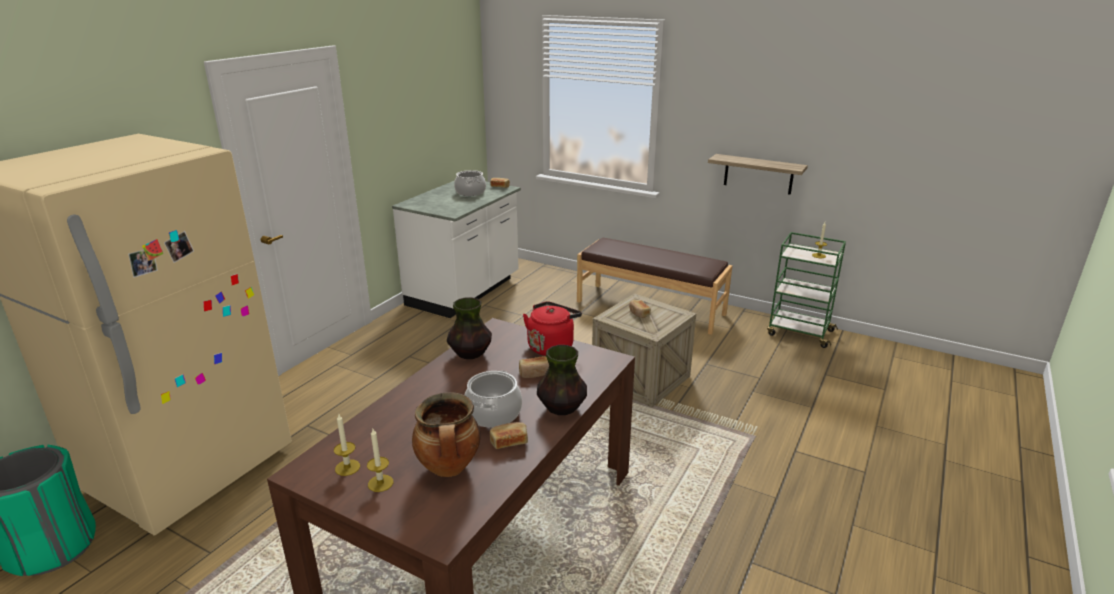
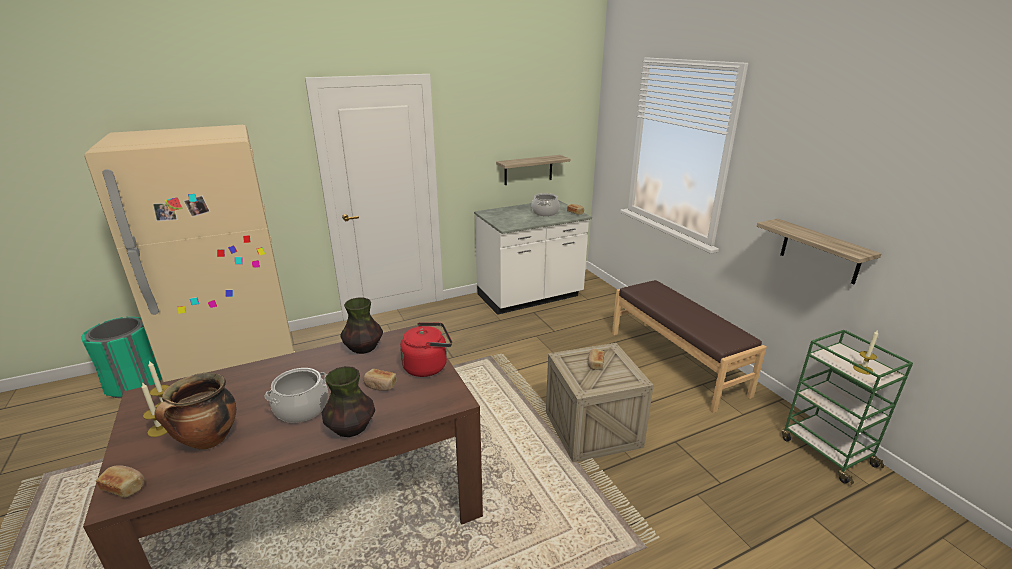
camera: 35 degrees right, 0 degrees up
(433, 148) = (528, 170): none -> shelf
(509, 442) = (274, 439): bread -> bread (125, 487)

